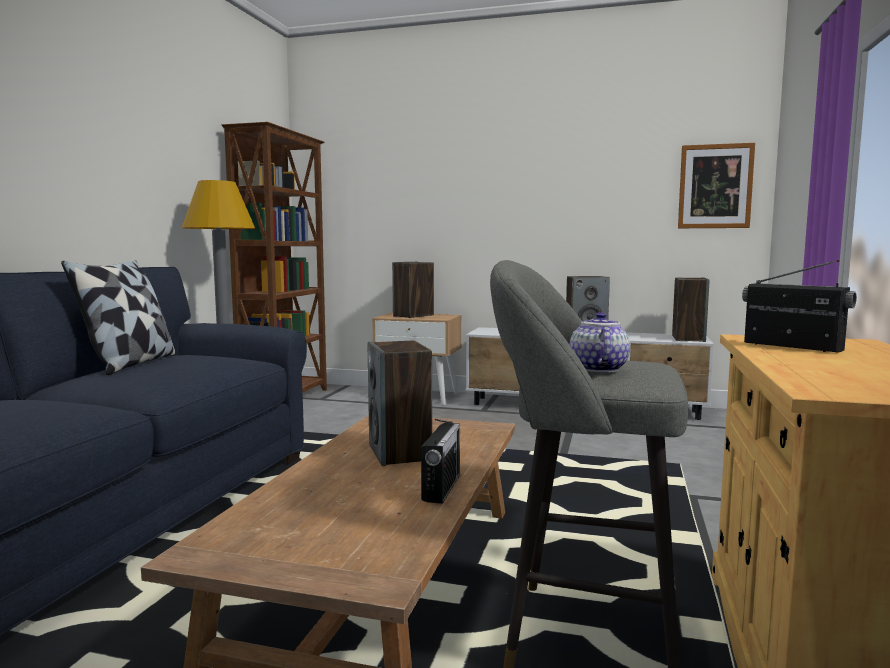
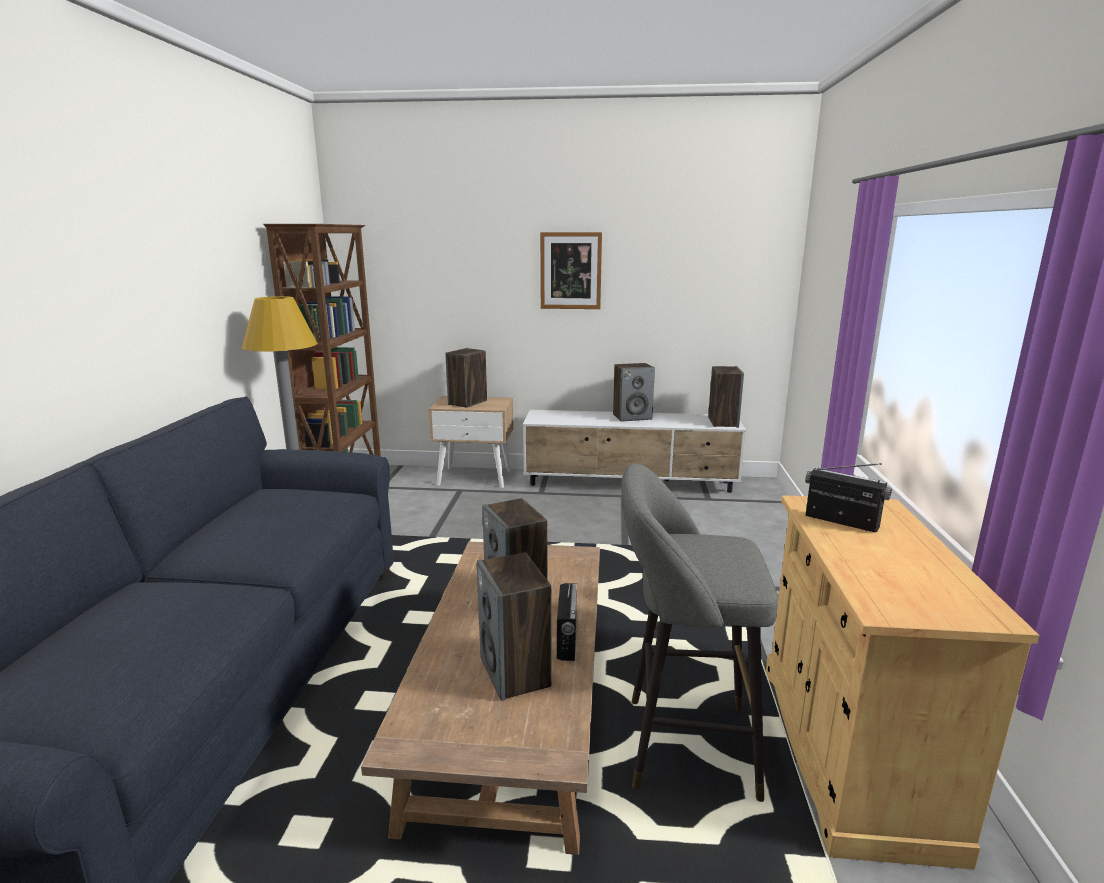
camera: 10 degrees left, 10 degrees up
(130, 364) = (232, 516): pillow -> none
(366, 507) = (515, 672): none -> speaker
(597, 368) = (705, 563): teapot -> none
(715, 186) = (749, 280): picture -> picture (570, 271)

